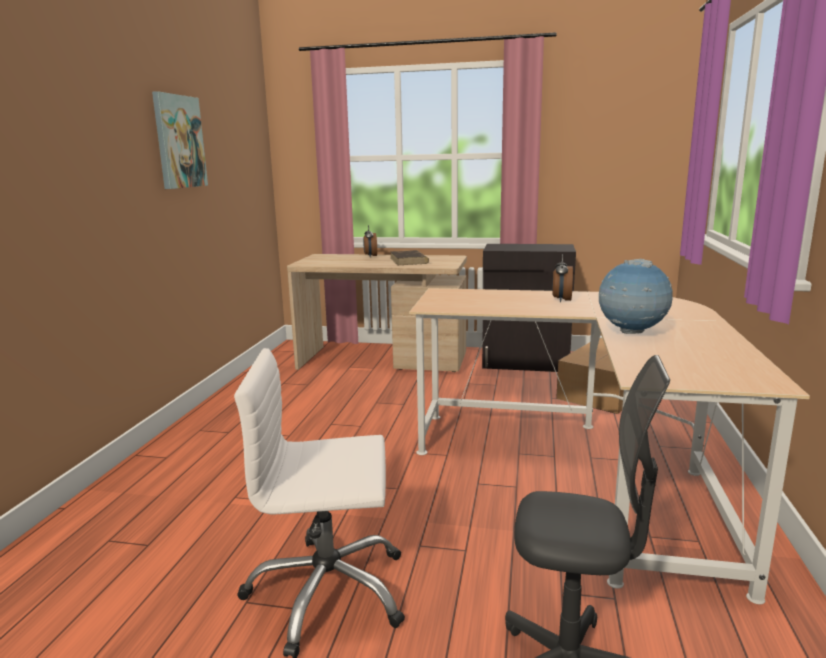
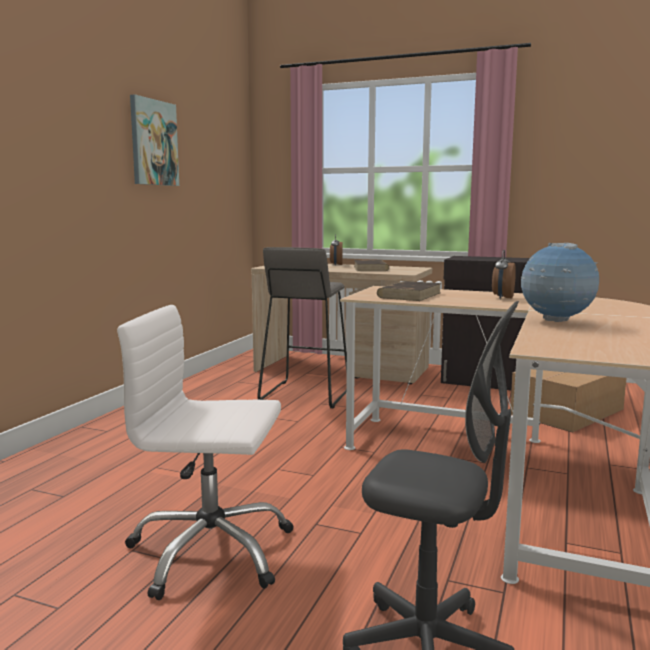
camera: 10 degrees right, 5 degrees down
(357, 393) = (305, 394): none -> grey stool
(473, 301) = (409, 295): none -> brown book

